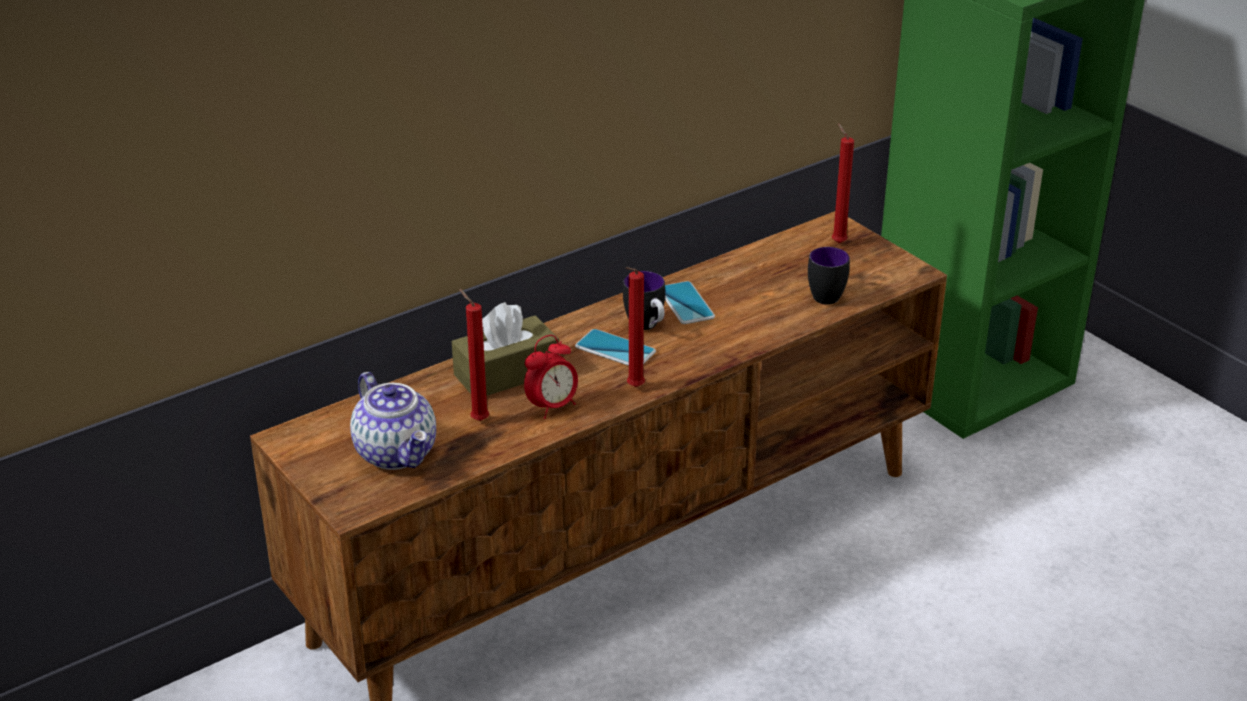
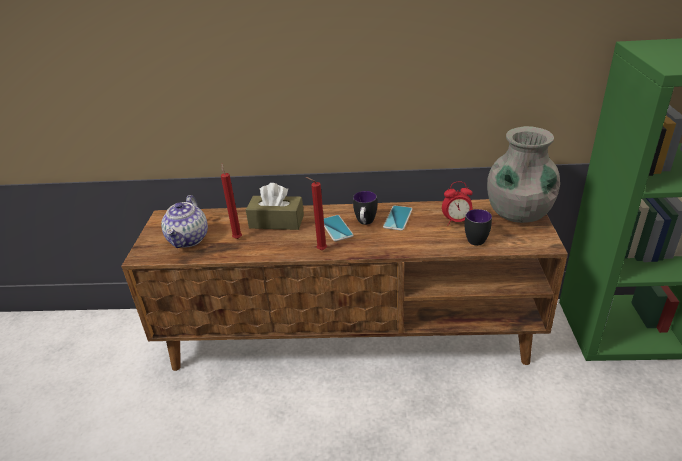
camera: 40 degrees right, 0 degrees up
(552, 407) = (274, 244): alarm clock -> alarm clock (456, 221)
(837, 242) = (518, 214): red candle -> grey vase

